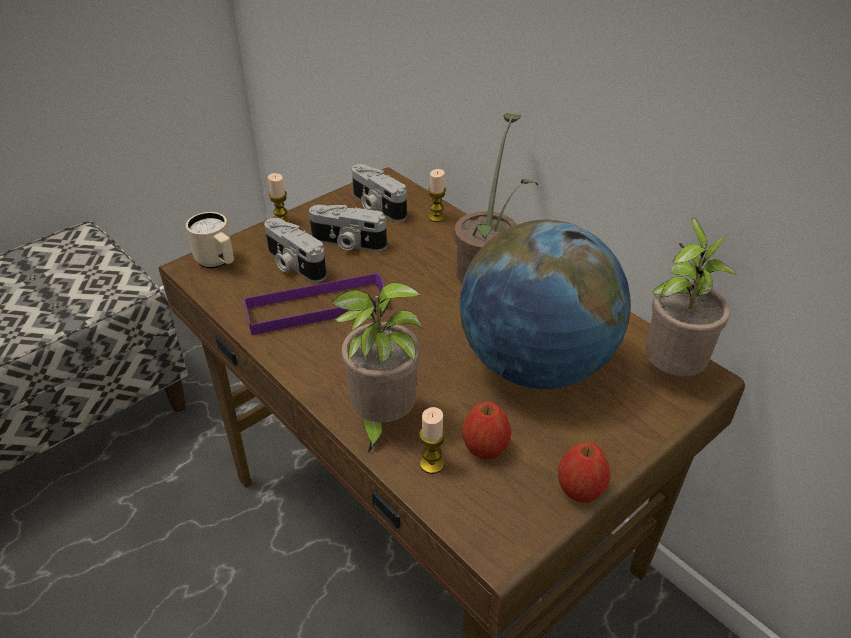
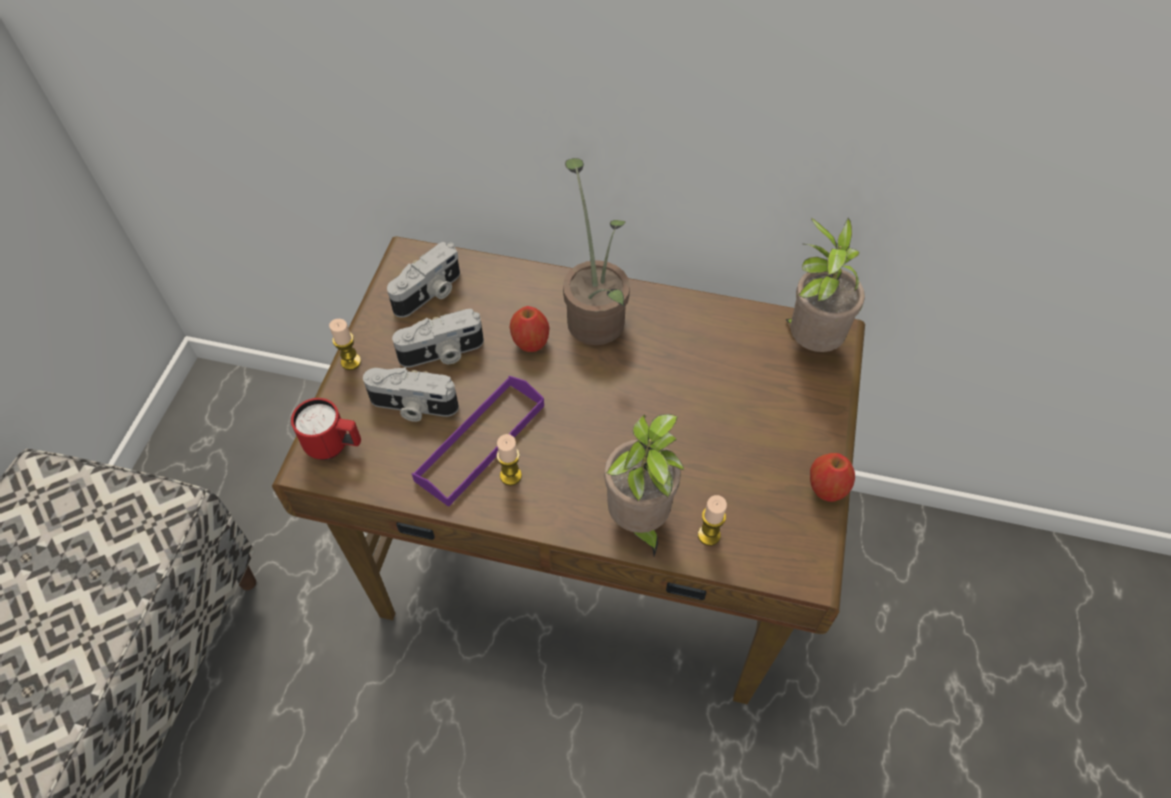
camera: 35 degrees left, 15 degrees up
(218, 263) = (334, 446): beige mug -> red mug
(376, 206) = (430, 294): camera -> camera turned 60 degrees counterclockwise
(436, 217) = (499, 278): candle -> candle (510, 475)
(485, 448) = (735, 496): apple -> apple (530, 343)
(535, 365) = (711, 394): globe -> none

